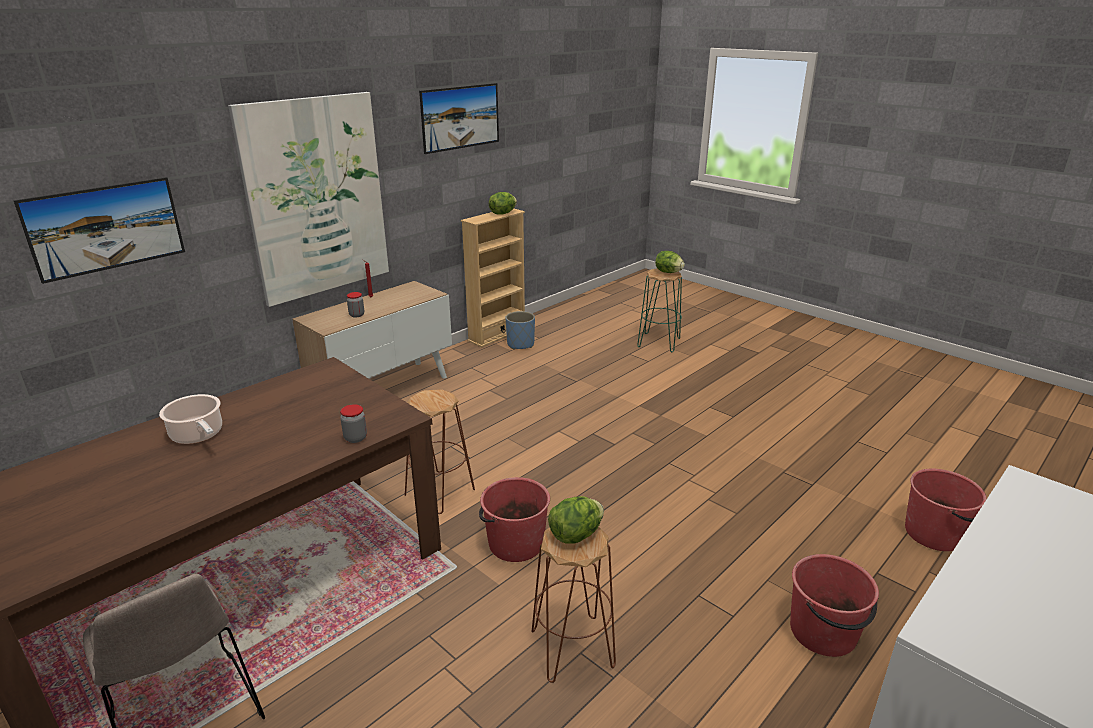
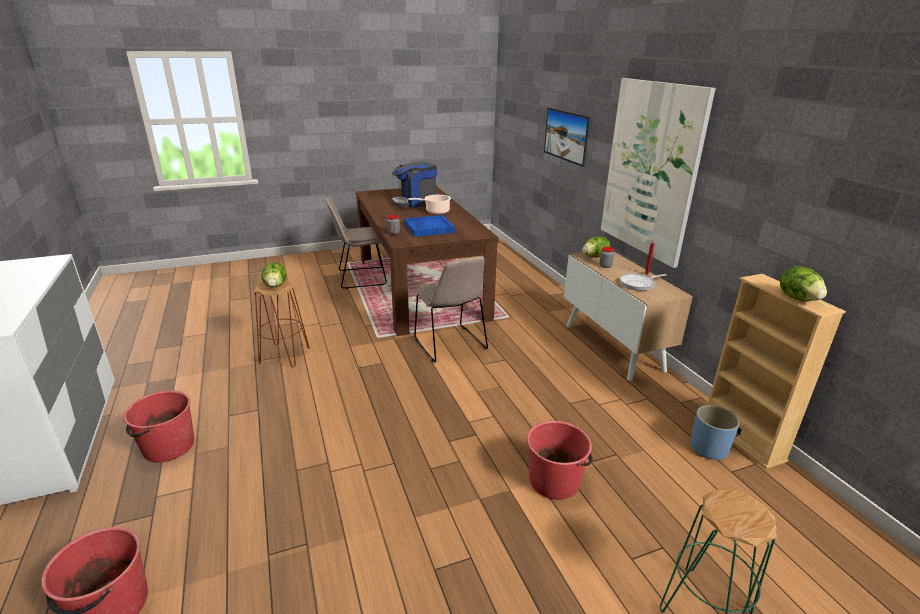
camera: 115 degrees right, 0 degrees up
(115, 479) = (415, 202): none -> coffee machine
(310, 416) = (428, 228): none -> blue tray
(400, 298) = (639, 284): none -> frying pan
(440, 492) = (451, 345): brown stool -> beige chair
(461, 132) = (810, 169): picture -> none
(515, 543) = (376, 359): red bucket -> red bucket (554, 481)
(668, 272) = (740, 519): lettuce -> lettuce (595, 257)

